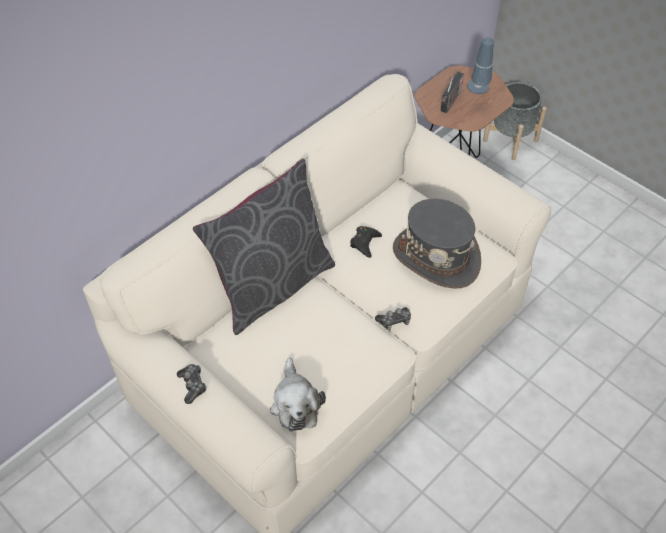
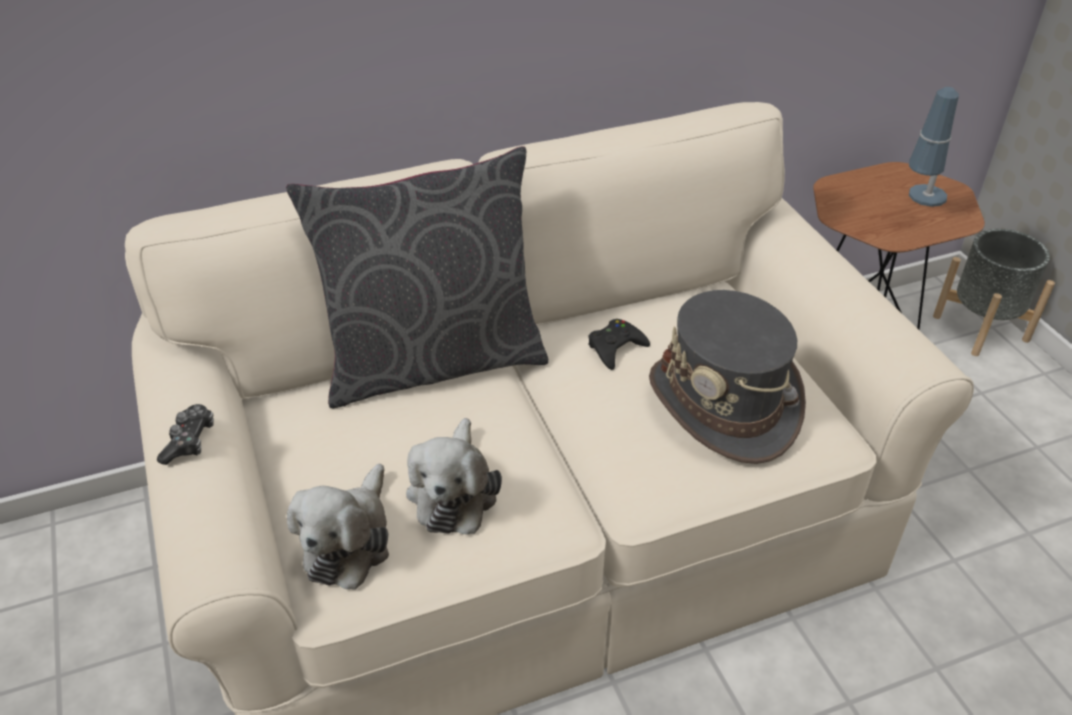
camera: 25 degrees right, 10 degrees down
(331, 357) = (454, 492): none -> plush toy
(394, 321) = (594, 475): game controller -> none
(450, 102) = (869, 204): radio -> none

